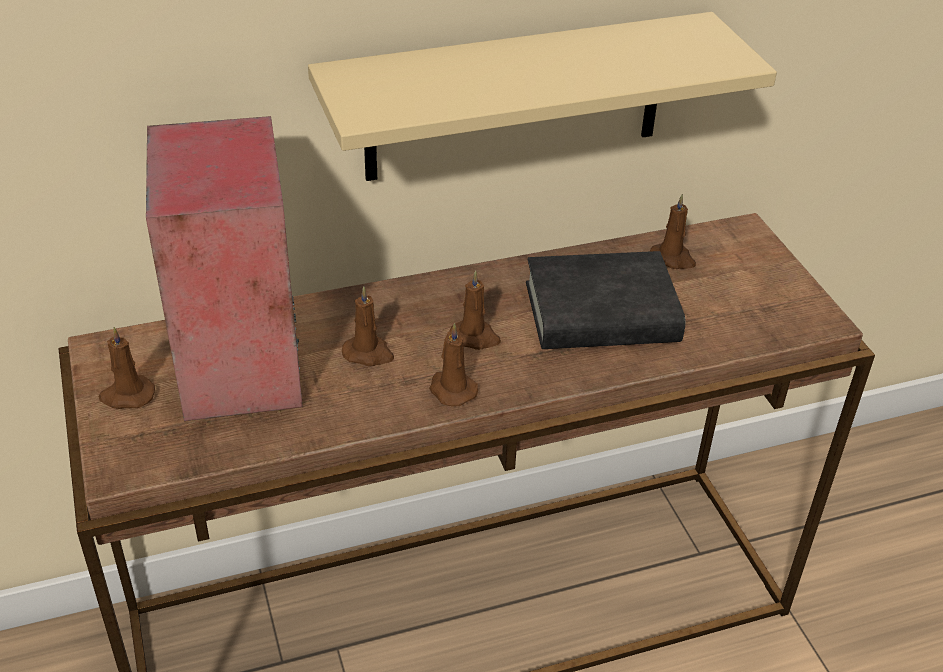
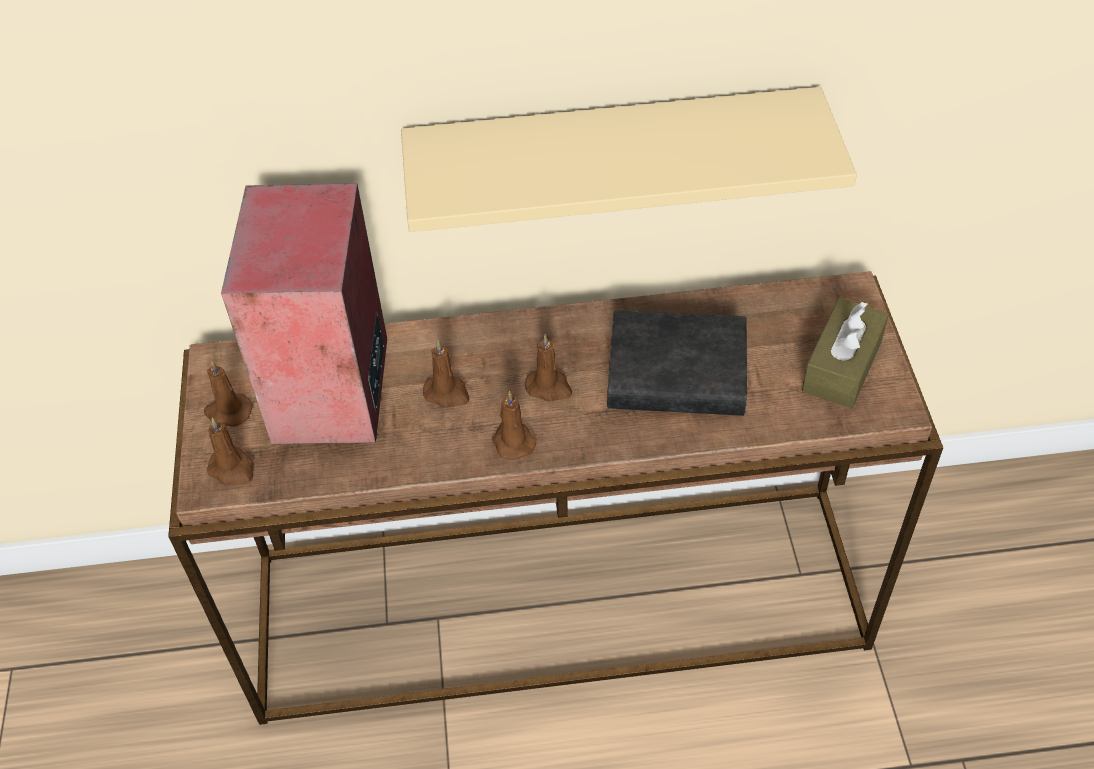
camera: 15 degrees right, 10 degrees up
(673, 259) = (767, 318): brown candle -> brown candle (233, 469)
(759, 291) = (842, 366): none -> brown tissue box

